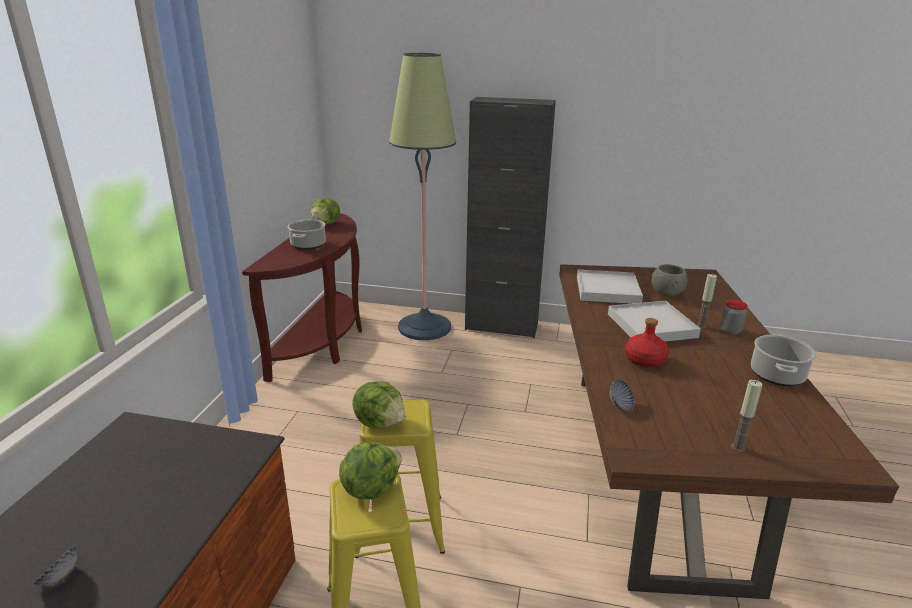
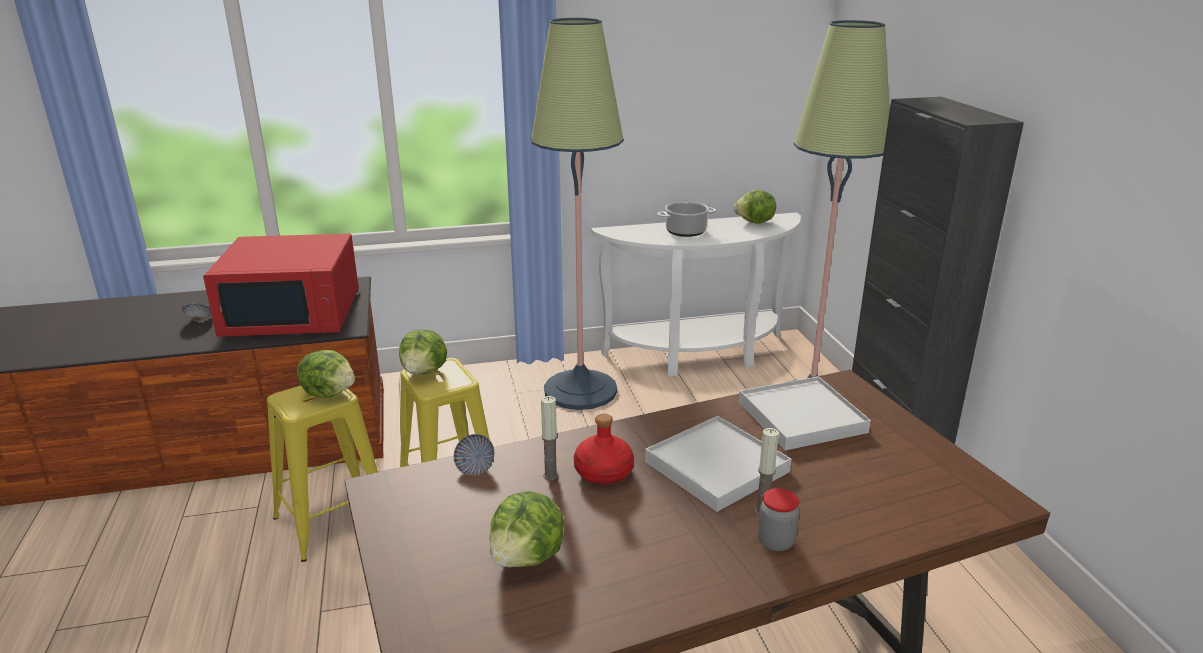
camera: 65 degrees right, 0 degrees up
(159, 482) = (293, 314): none -> red microwave
(309, 409) = (580, 390): none -> floor lamp
(323, 343) = (699, 355): brown console table -> white console table
(667, 294) = (853, 469): grey bowl -> none
(736, 407) = (528, 558): none -> lettuce
(738, 447) = (427, 562): candle -> candle (550, 475)
(776, 375) = (655, 596): cooking pot -> none

